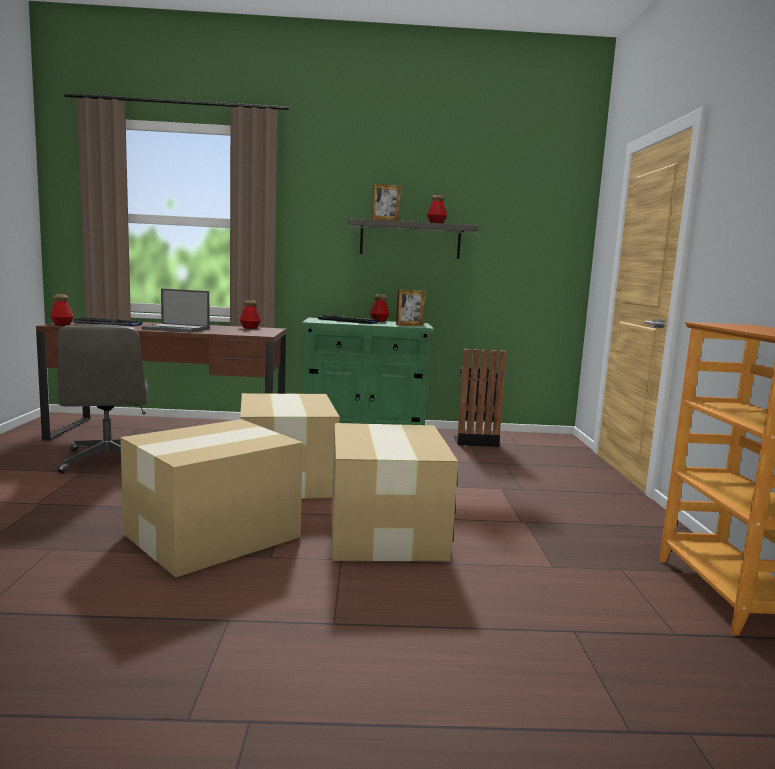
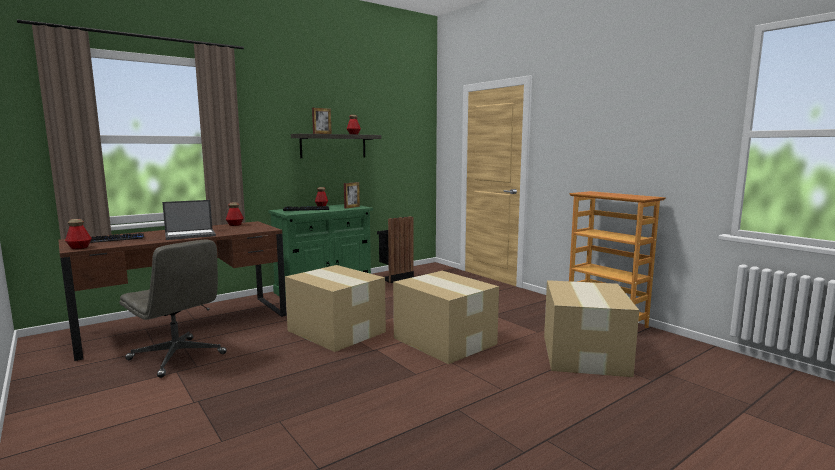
camera: 35 degrees left, 0 degrees up
(215, 535) = (363, 375): cardboard box -> cardboard box (585, 354)

